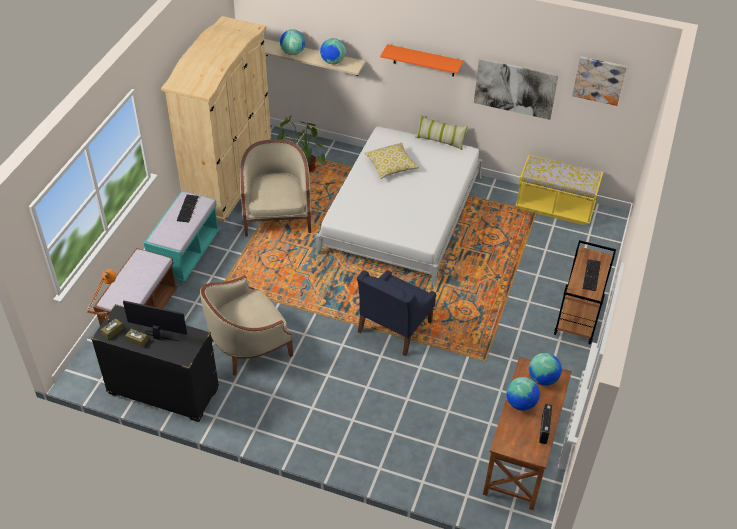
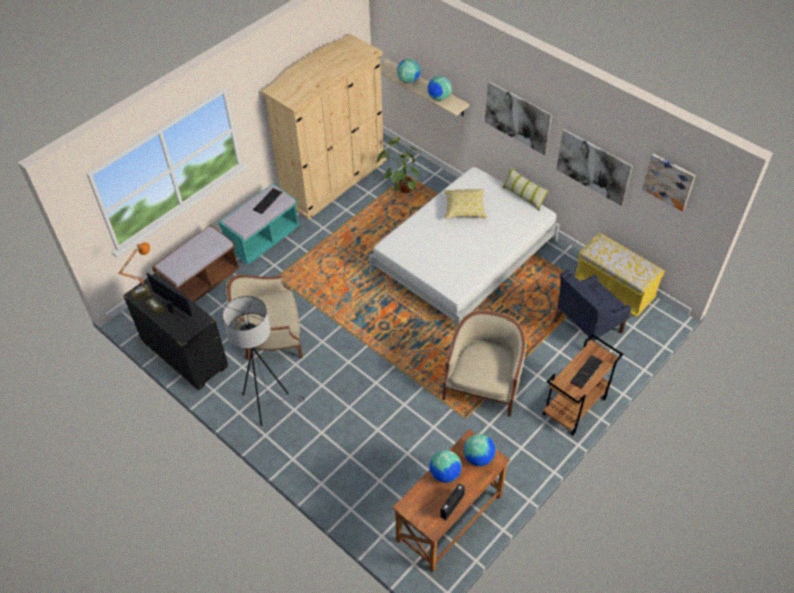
camera: 25 degrees right, 5 degrees up
(277, 216) = (355, 226): beige armchair -> beige armchair (483, 385)
(280, 409) = (267, 402): none -> grey floor lamp
(394, 327) = (401, 360): blue armchair -> blue armchair (586, 327)
(424, 60) = (517, 118): orange shelf -> picture

